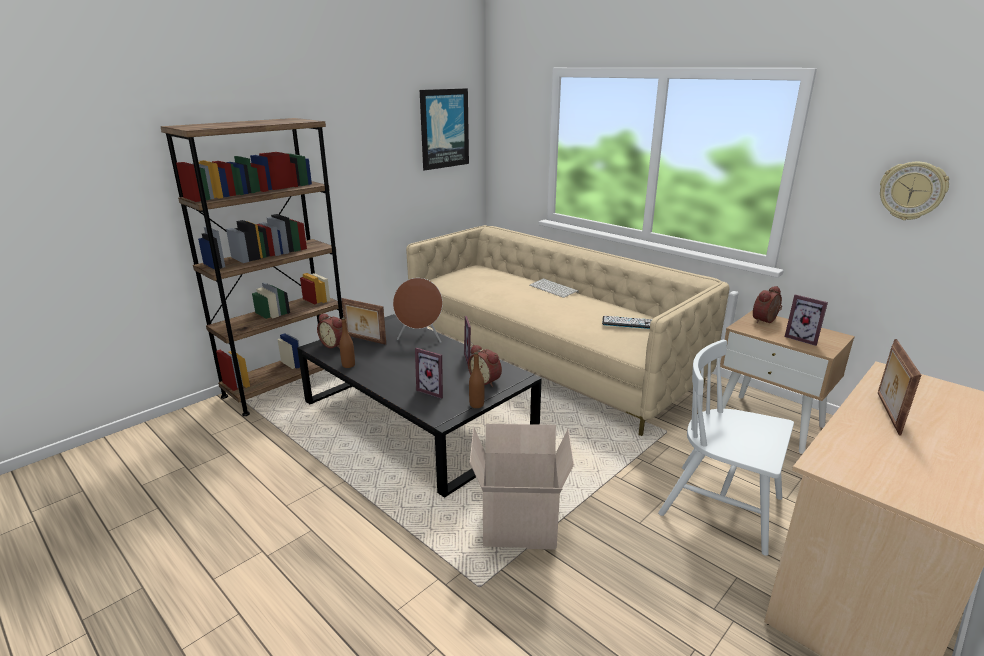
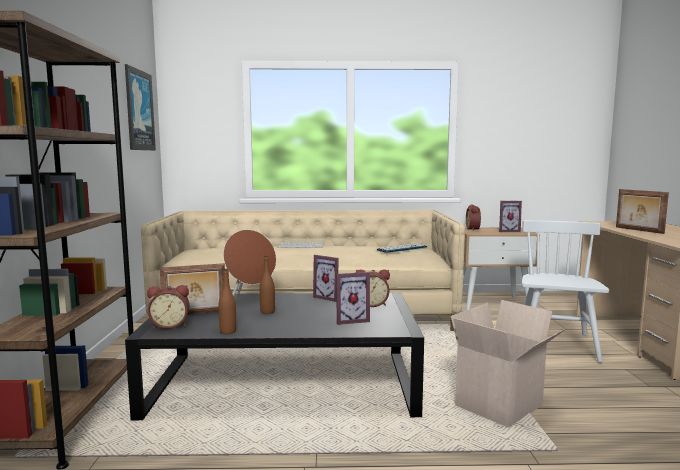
camera: 45 degrees left, 15 degrees down
(476, 405) = (403, 316): brown bottle -> brown bottle (267, 312)
(722, 507) = (556, 344): white chair -> white chair turned 120 degrees clockwise
(912, 191) = (524, 133): wall clock -> none

